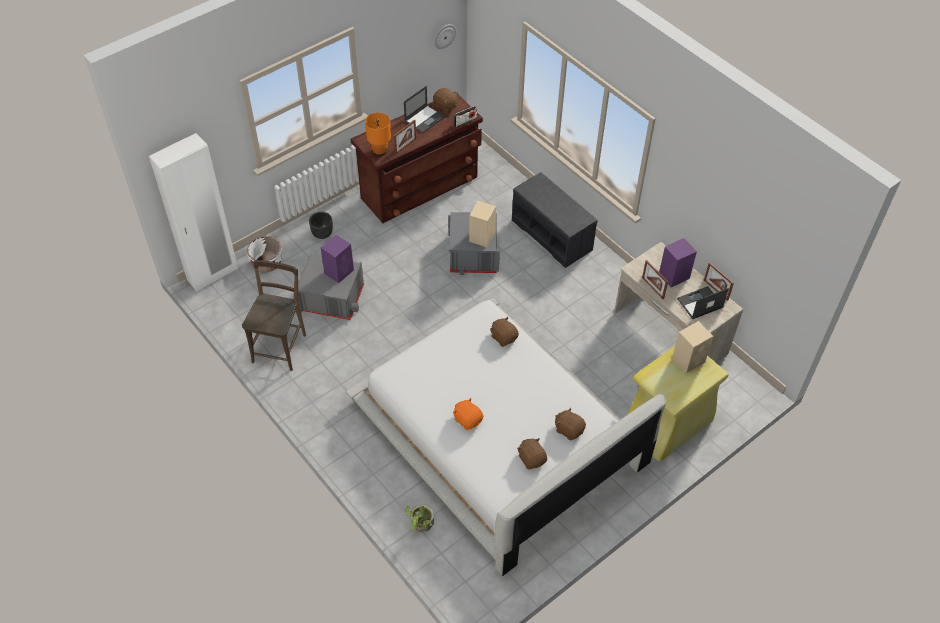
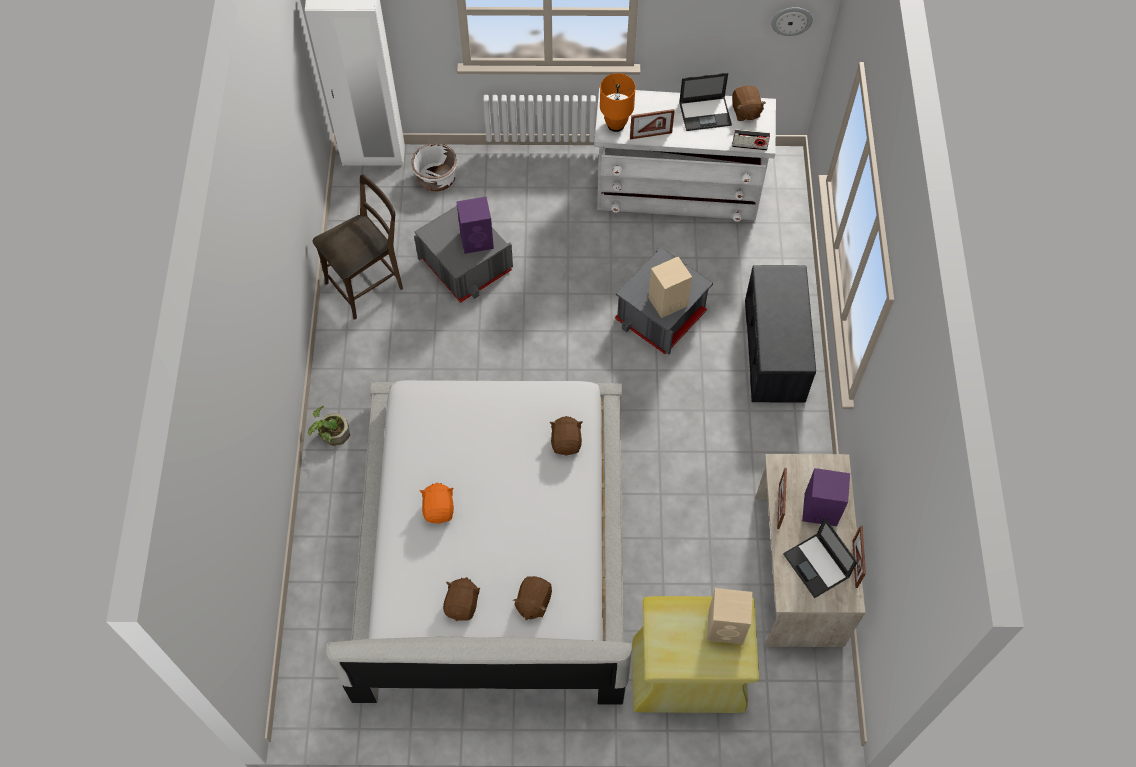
camera: 40 degrees right, 10 degrees up
(322, 234) = (522, 181): black planter -> none
(420, 524) = (326, 582): potted plant -> potted plant (332, 434)
(421, 189) = (677, 195): brown dresser -> white dresser
(569, 429) = (533, 602): brown plush toy -> brown plush toy turned 150 degrees counterclockwise
(699, 303) = (817, 566): laptop -> laptop turned 135 degrees counterclockwise

